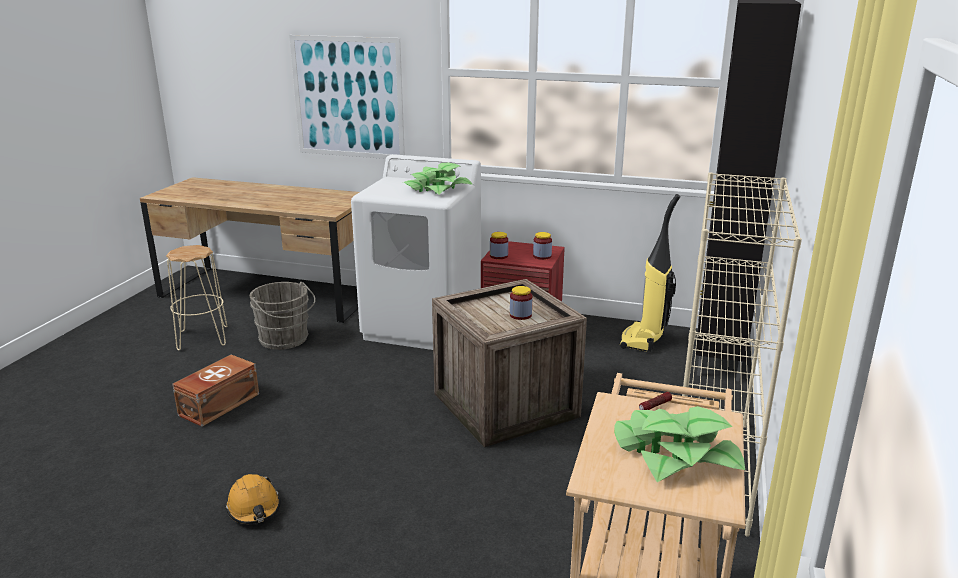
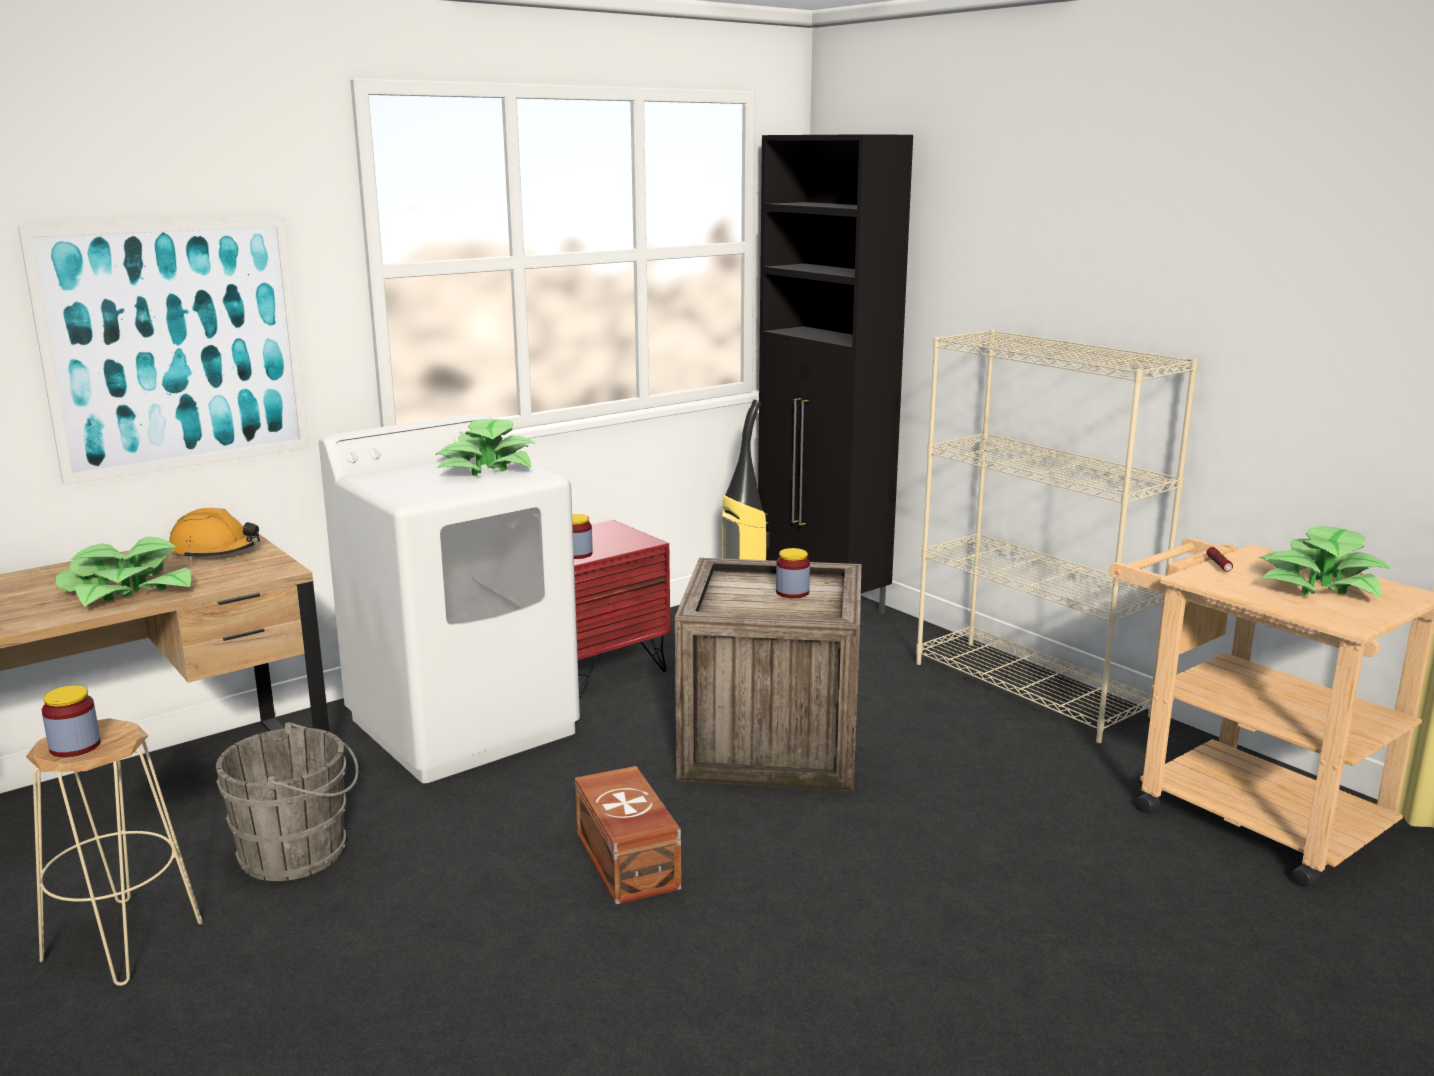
camera: 55 degrees left, 5 degrees down
(217, 404) = (432, 985): brown storage box -> brown storage box (625, 862)
(254, 508) = (816, 1024): orange hard hat -> orange hard hat (215, 551)
(279, 202) = (126, 590): none -> potted plant
(542, 256) = (623, 536): jar -> jar (75, 746)

